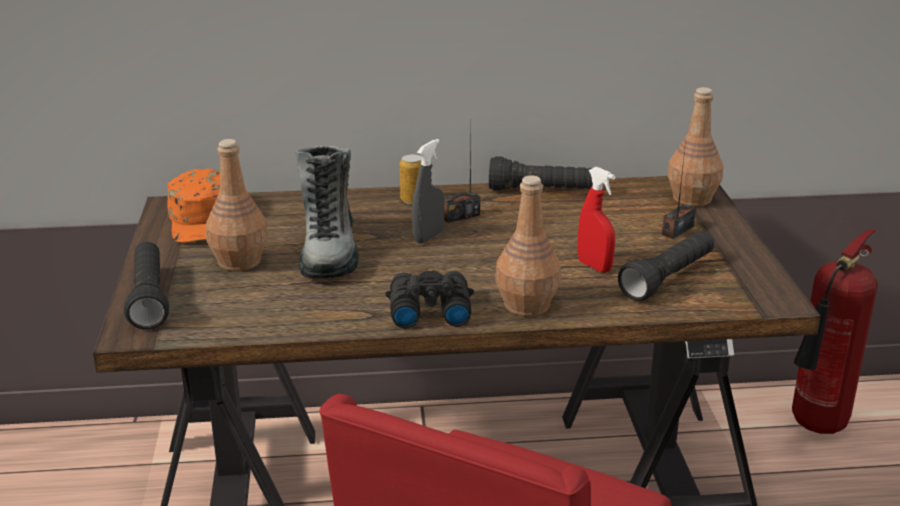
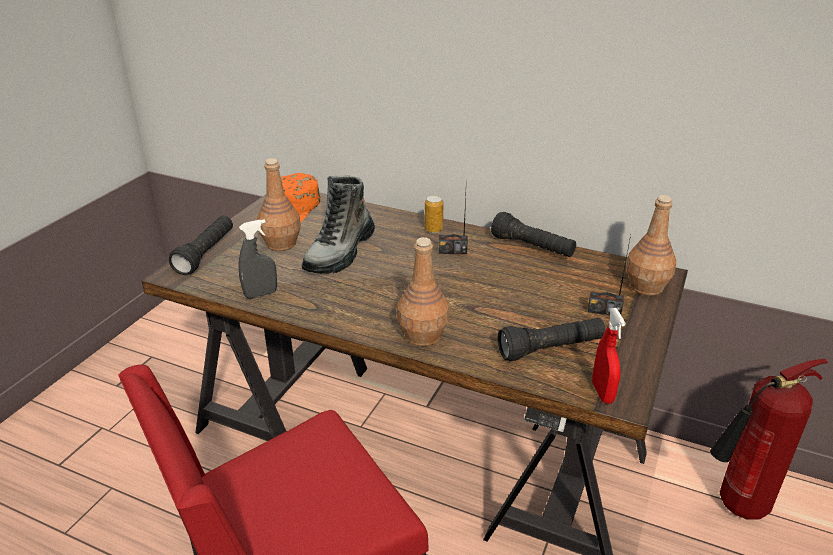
camera: 30 degrees right, 5 degrees up
(428, 237) = (414, 261): grey spray bottle -> grey spray bottle (261, 294)
(428, 310) = (353, 316): black binoculars -> none
(594, 266) = (505, 320): red spray bottle -> red spray bottle (602, 393)
(678, 231) = (604, 311): radio -> radio turned 150 degrees counterclockwise

